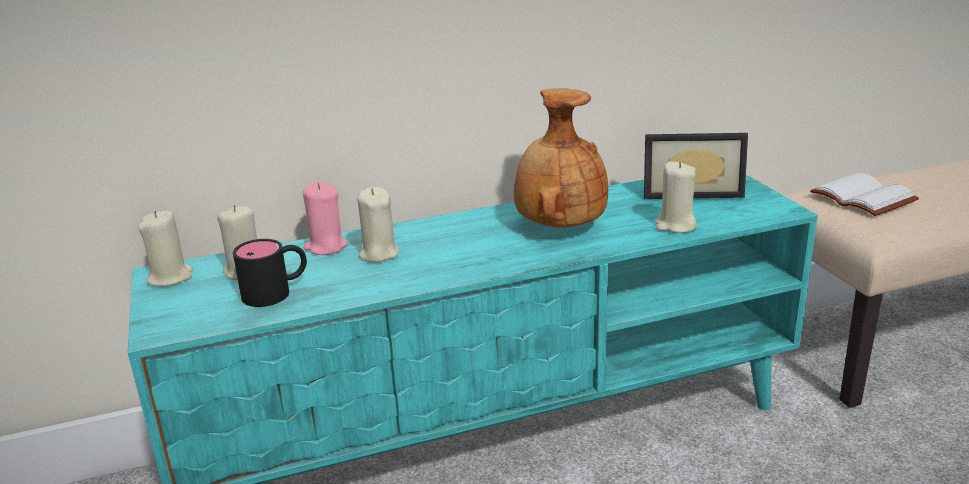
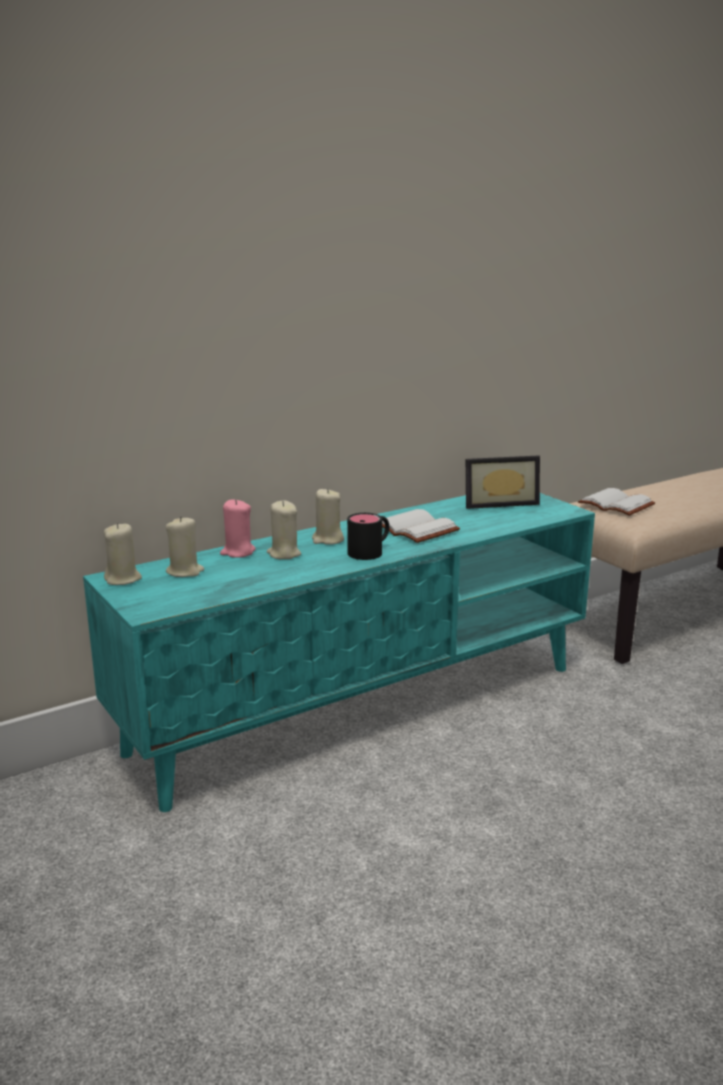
camera: 15 degrees left, 5 degrees down
(276, 291) = (221, 582): black mug -> black mug (370, 551)
(559, 226) = (413, 529): brown vase -> white book
(675, 225) = (498, 524): beige candle -> beige candle (327, 540)

